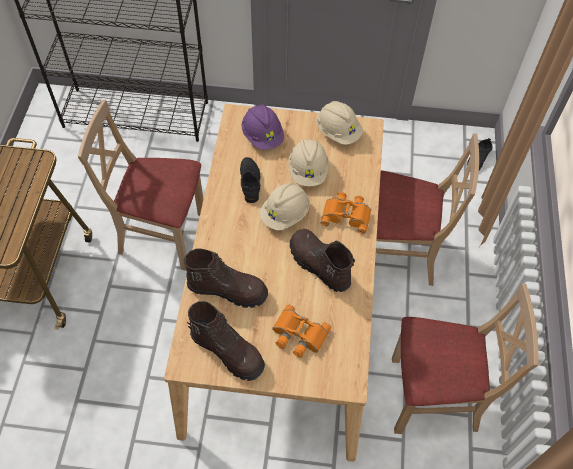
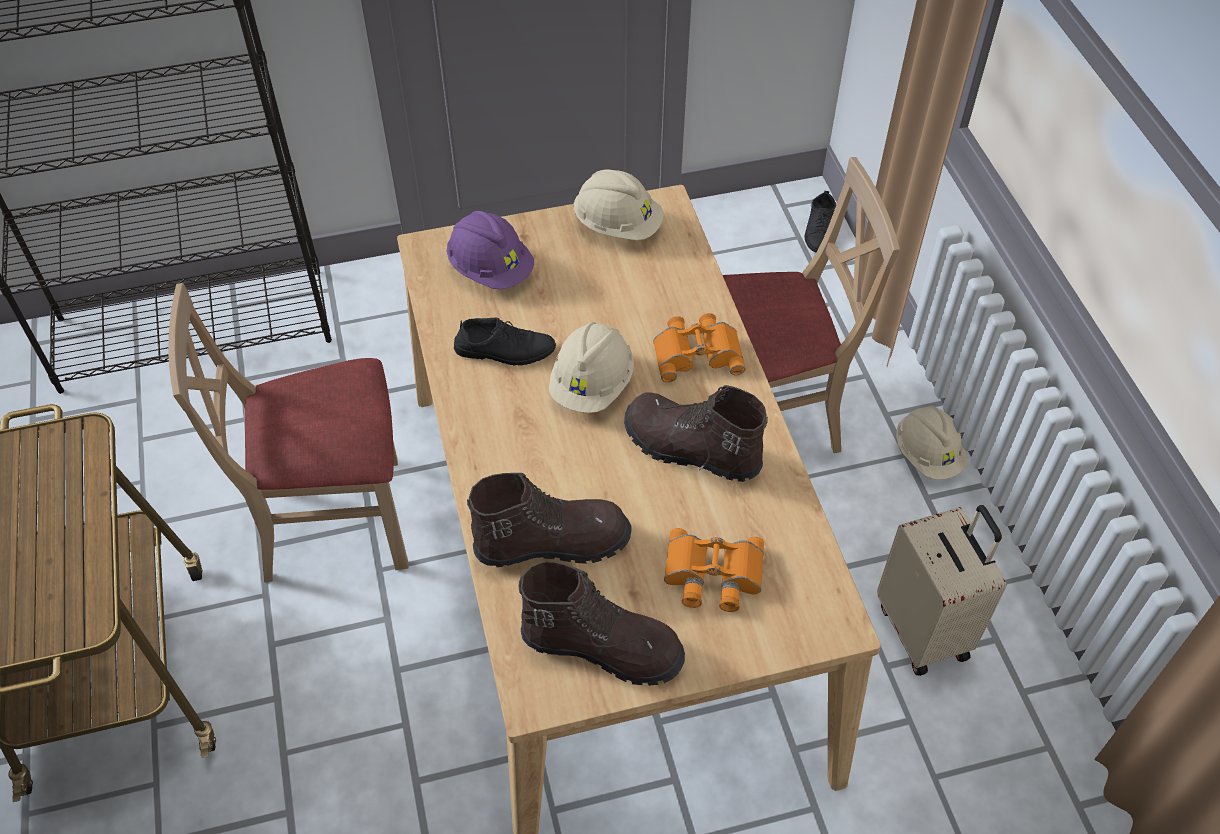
camera: 20 degrees left, 5 degrees down
(250, 181) = (504, 350): black shoe -> black shoe turned 120 degrees clockwise
(308, 171) = (597, 302): beige hard hat -> beige hard hat (927, 455)
(433, 396) = (924, 630): beige chair -> beige suitcase

